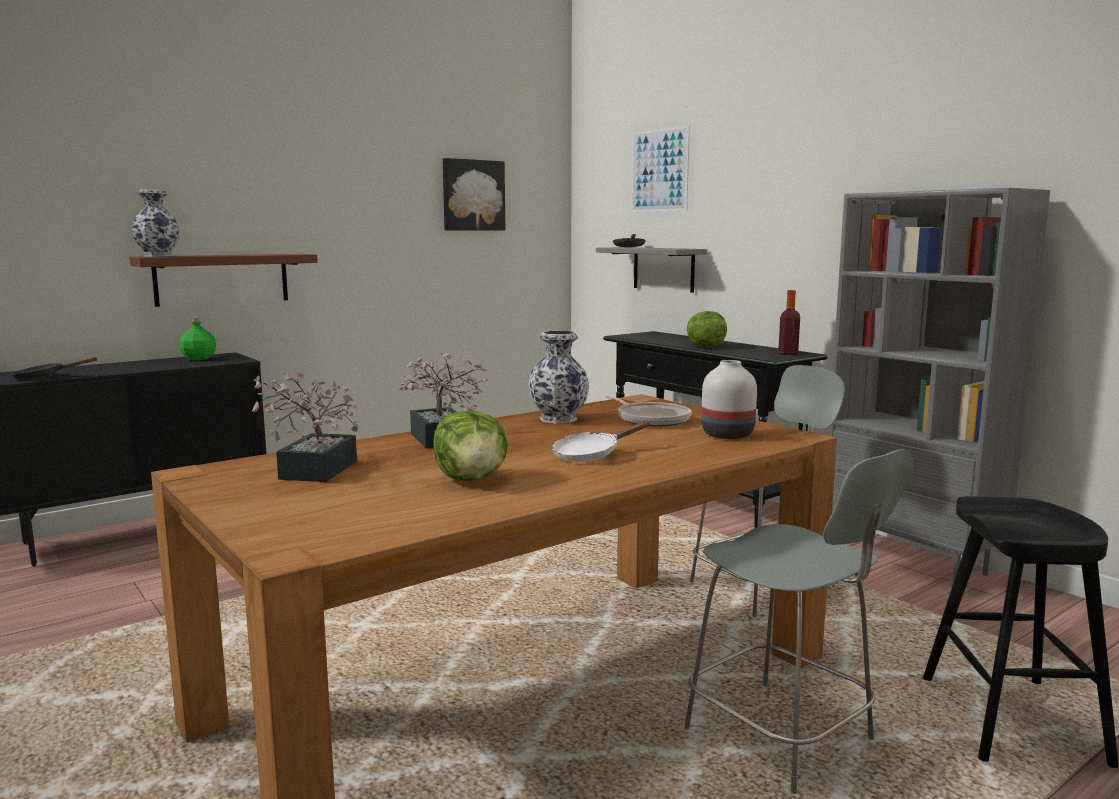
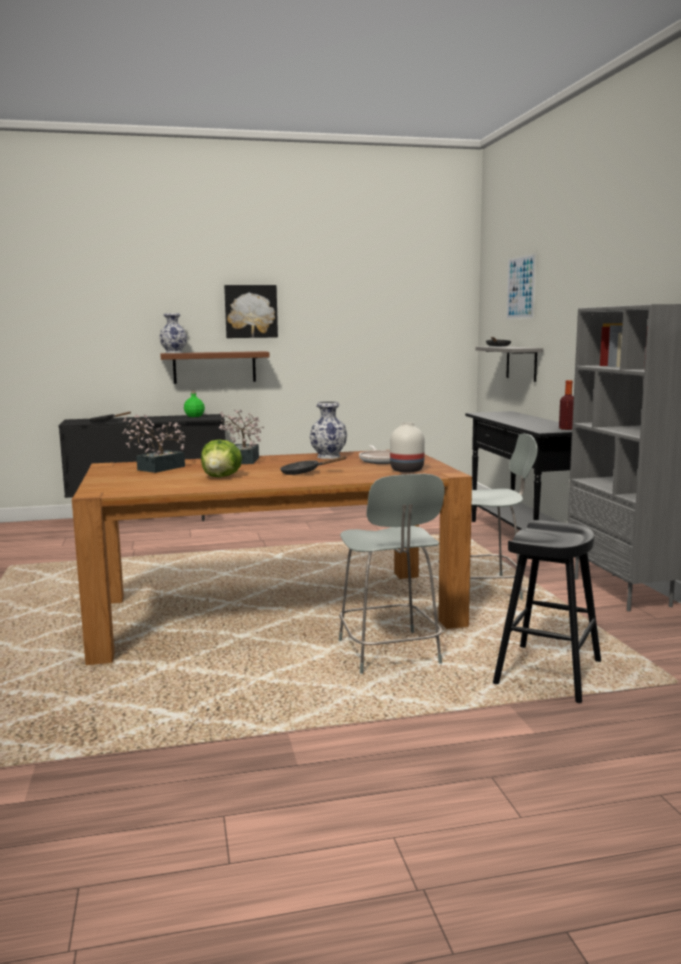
camera: 25 degrees right, 0 degrees up
(472, 195) = (393, 309): picture -> picture (251, 311)
(591, 455) = (304, 473): white frying pan -> black frying pan
(704, 346) = (517, 422): lettuce -> none

